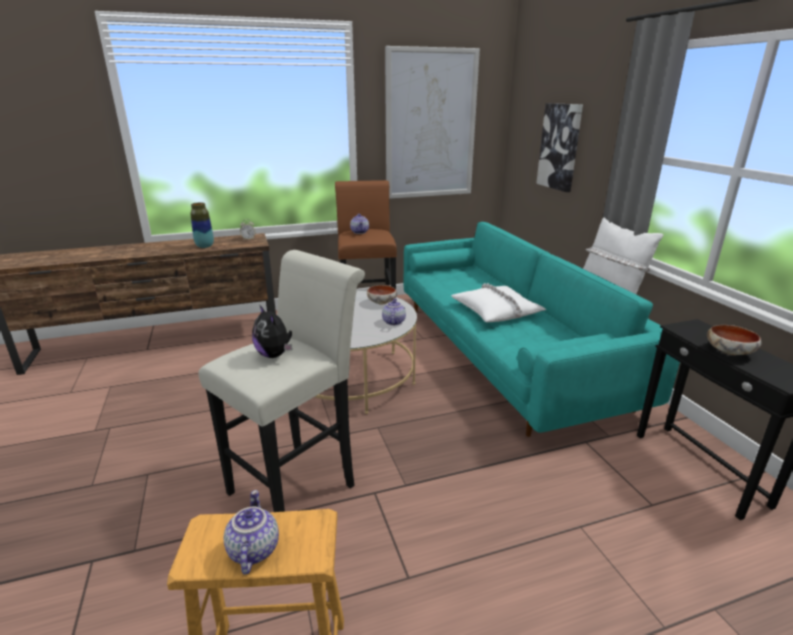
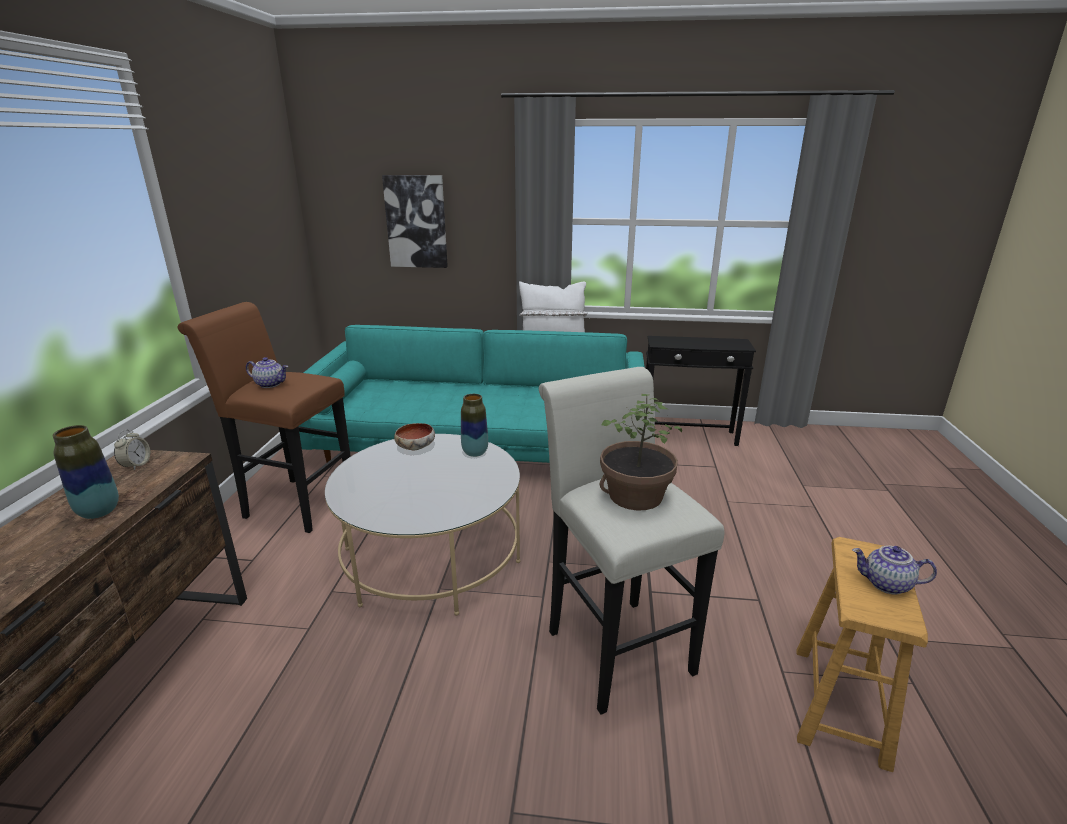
camera: 65 degrees left, 0 degrees up
(275, 355) = (635, 495): plush toy -> potted plant
(393, 322) = (475, 453): teapot -> vase
(430, 125) = (243, 214): picture -> none
(496, 311) = (486, 403): white pillow -> none
(730, 352) = (700, 344): bowl -> none

